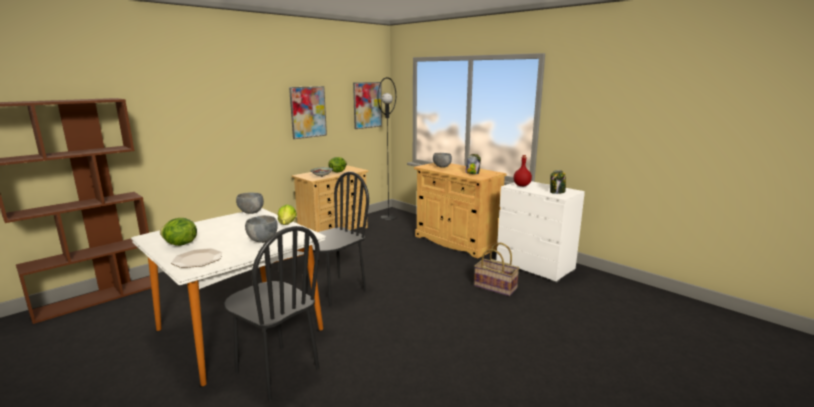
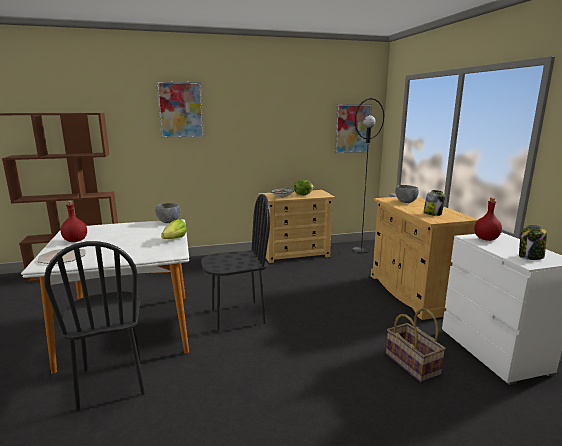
camera: 30 degrees right, 0 degrees up
(180, 244) = (75, 241): lettuce -> red bottle
(262, 240) = (132, 250): grey bowl -> none
(308, 112) = (282, 132): picture -> picture (180, 110)

